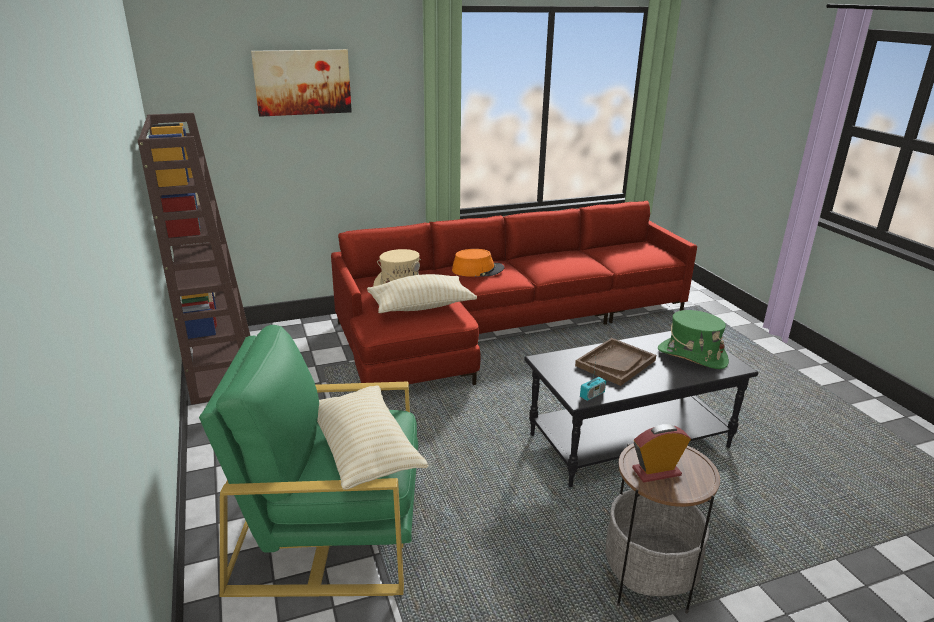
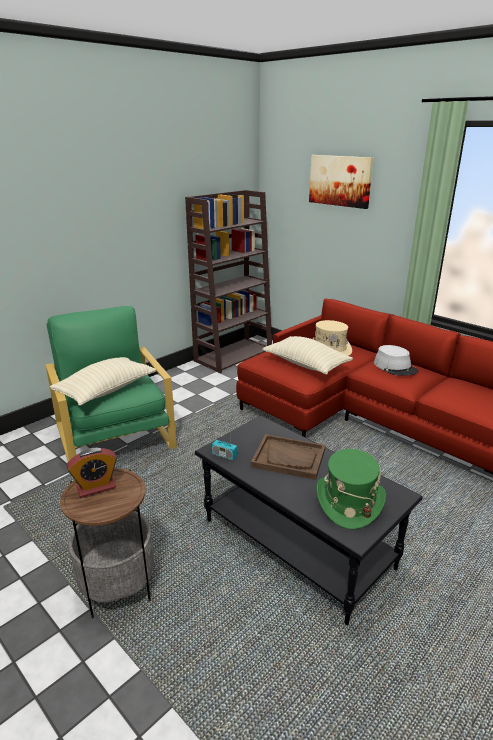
camera: 65 degrees right, 0 degrees up
(478, 270) = (395, 367): orange hat -> grey hat
(656, 472) = (96, 487): alarm clock -> alarm clock turned 105 degrees clockwise

